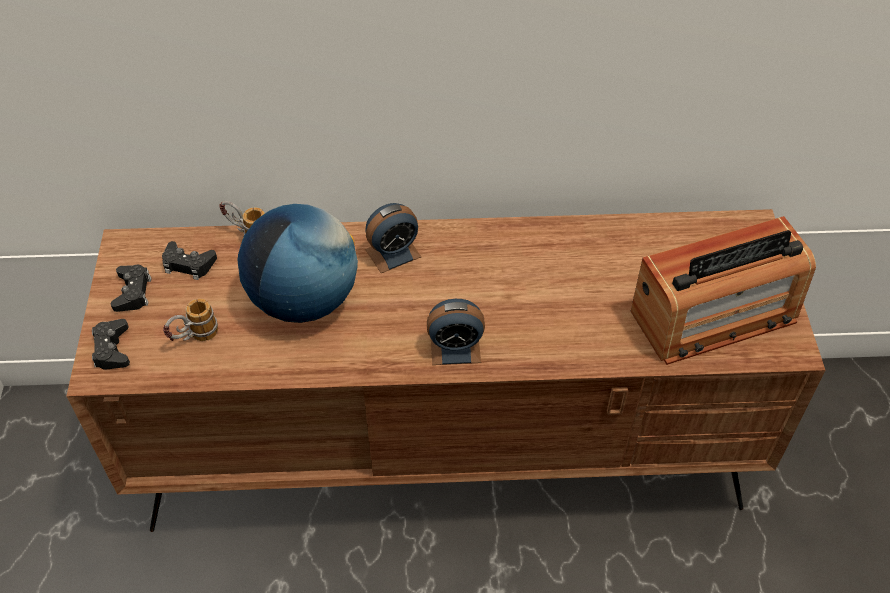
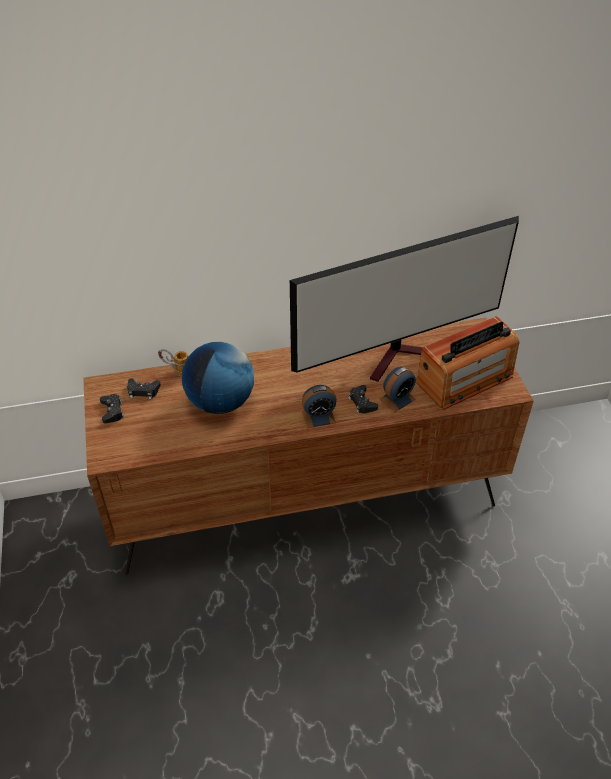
camera: 10 degrees left, 5 degrees down
(112, 349) = (108, 445): black game controller -> black game controller (362, 402)
(194, 338) = (158, 432): mug -> none
(393, 253) = (268, 369): alarm clock -> alarm clock (397, 399)
(619, 260) = (403, 356): none -> television

